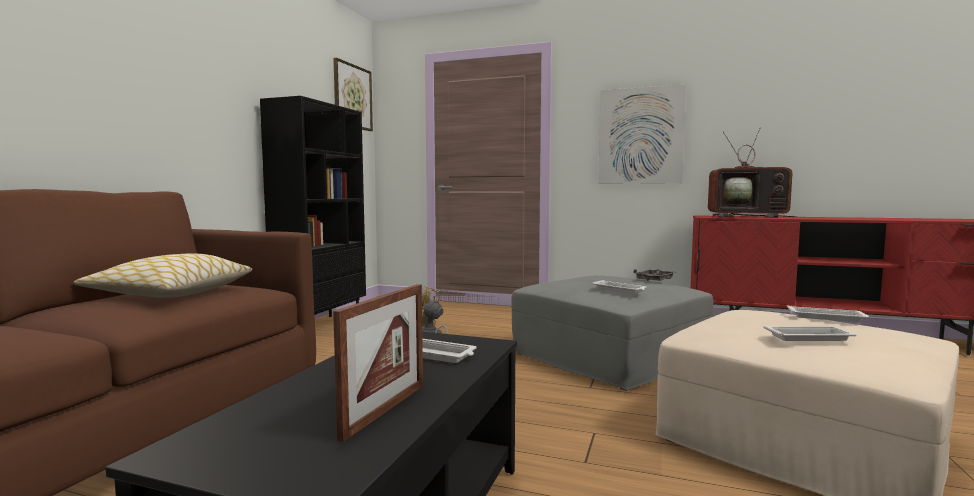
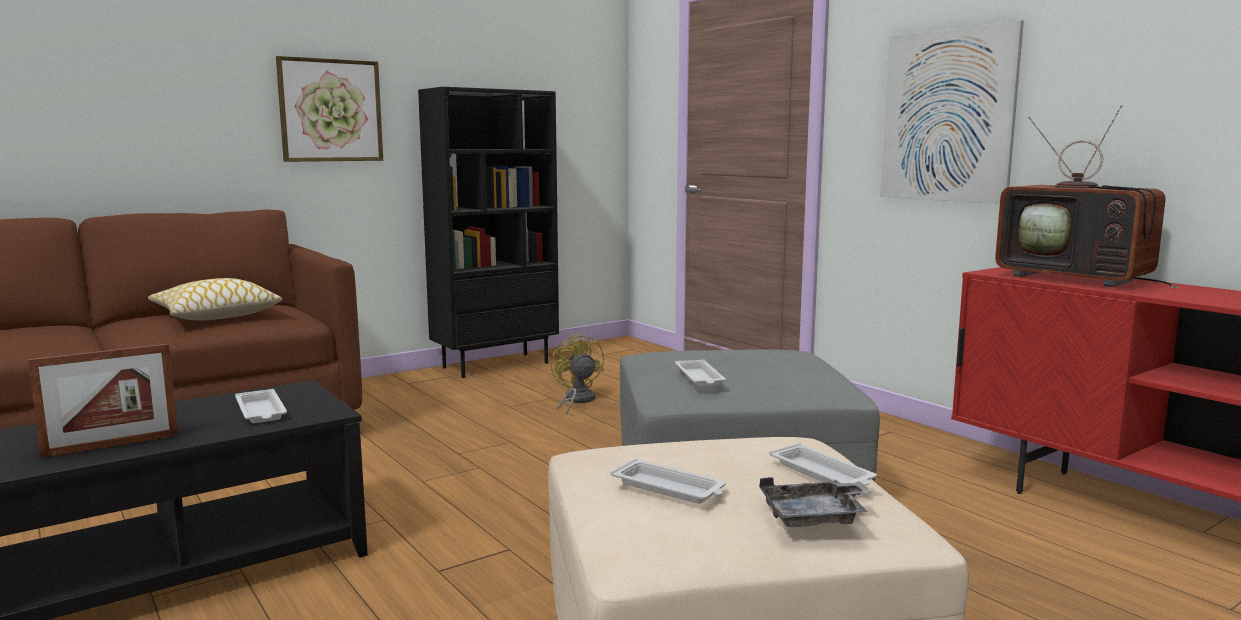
camera: 35 degrees right, 5 degrees up
(352, 96) = (583, 62): picture -> picture (330, 110)
(655, 280) = (818, 371): grey tray -> grey tray (815, 517)

